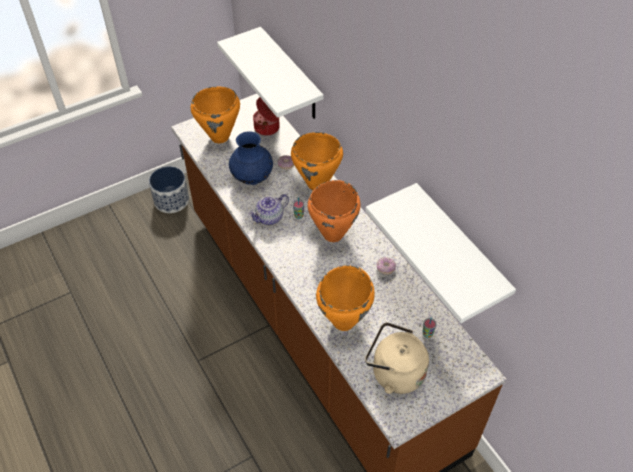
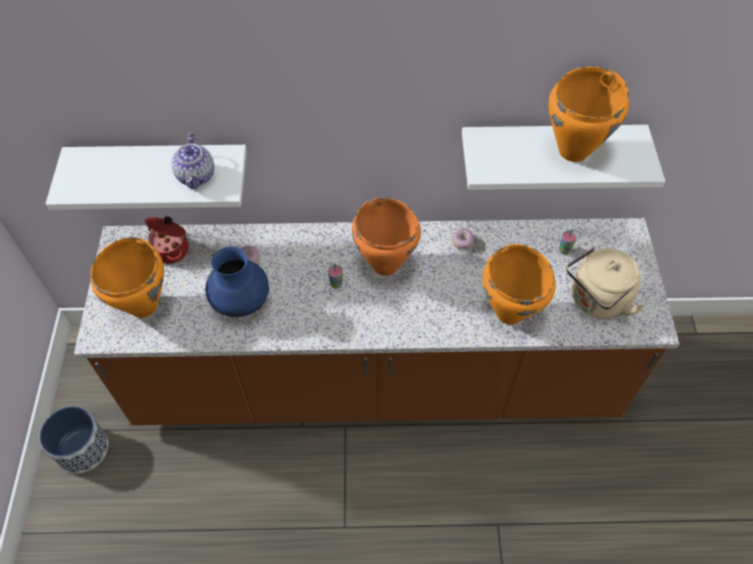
camera: 60 degrees left, 5 degrees up
(269, 218) = (318, 314): teapot -> teapot (196, 176)
(317, 184) = (302, 244): orange cooking pot -> orange cooking pot (574, 151)

